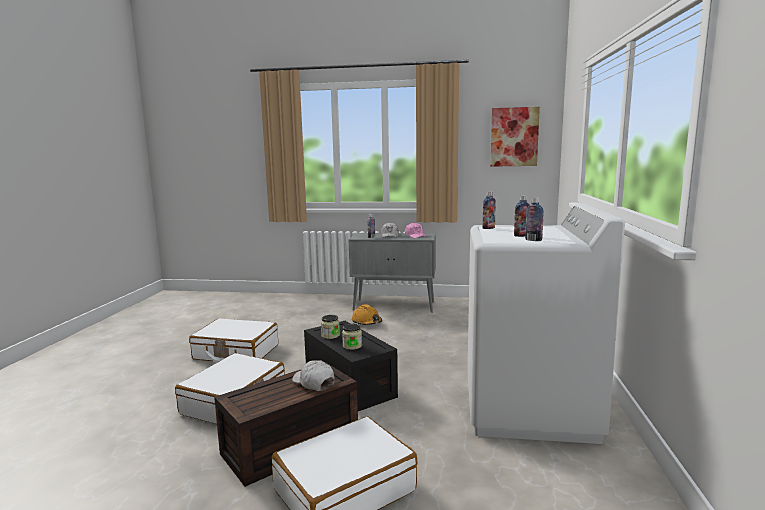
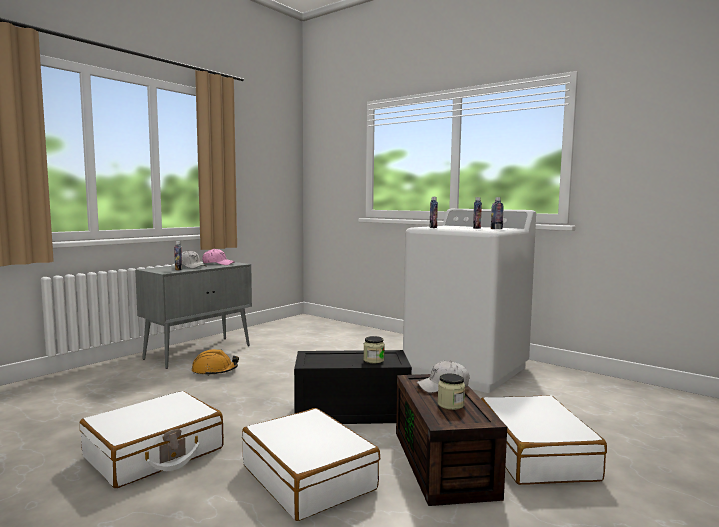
camera: 60 degrees left, 5 degrees down
(330, 335) = (332, 362): jar -> jar (450, 404)
(514, 137) = (272, 162): picture -> none

